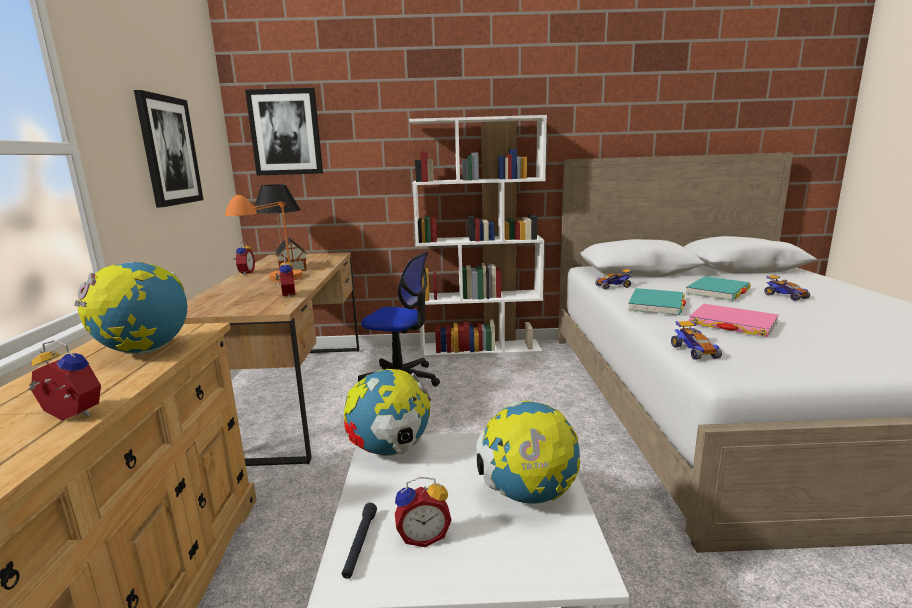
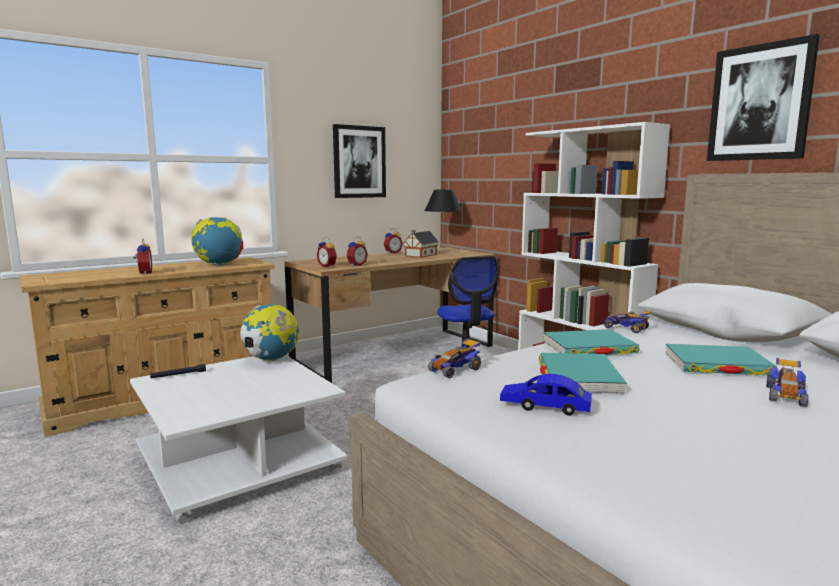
camera: 55 degrees right, 5 degrees down
(273, 284) = (375, 260): orange table lamp -> none
(285, 132) = (470, 147): picture -> picture (760, 103)
(423, 536) = (192, 384): alarm clock -> alarm clock (328, 266)
(527, 495) = (248, 397): globe -> none
(732, 324) = (578, 377): pink book -> turquoise book
(802, 347) = (545, 407): none -> blue toy car

